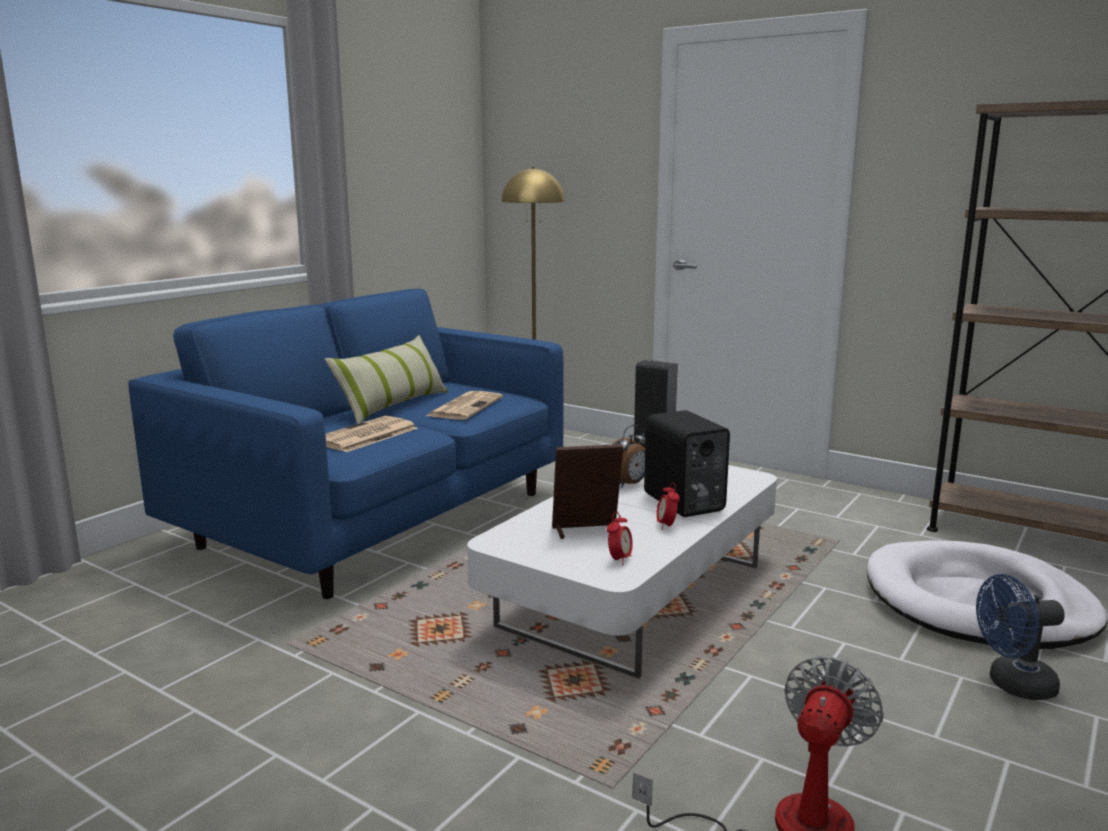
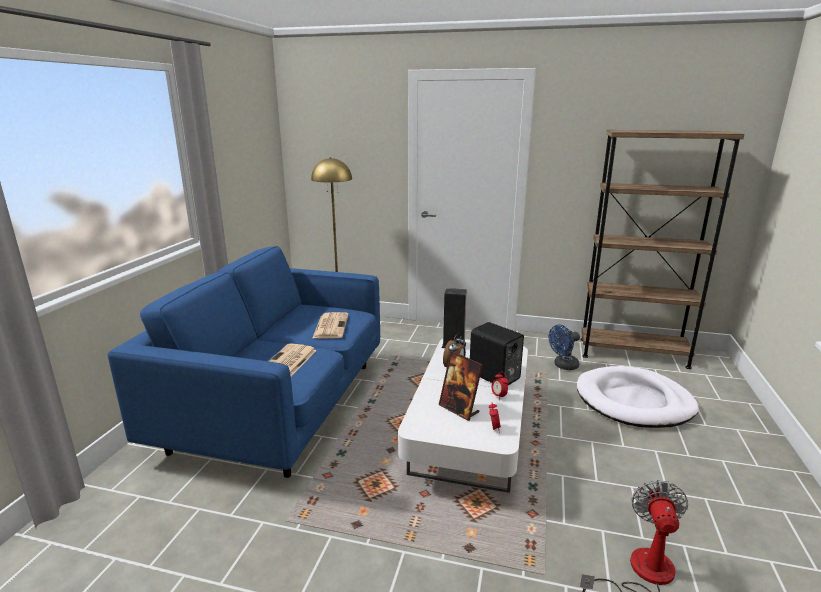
camera: 20 degrees left, 5 degrees up
(393, 406) = (283, 331): pillow -> none
(586, 531) = (459, 409): picture frame -> picture frame turned 105 degrees counterclockwise
(1012, 685) = (679, 450): blue fan -> blue fan (563, 366)

